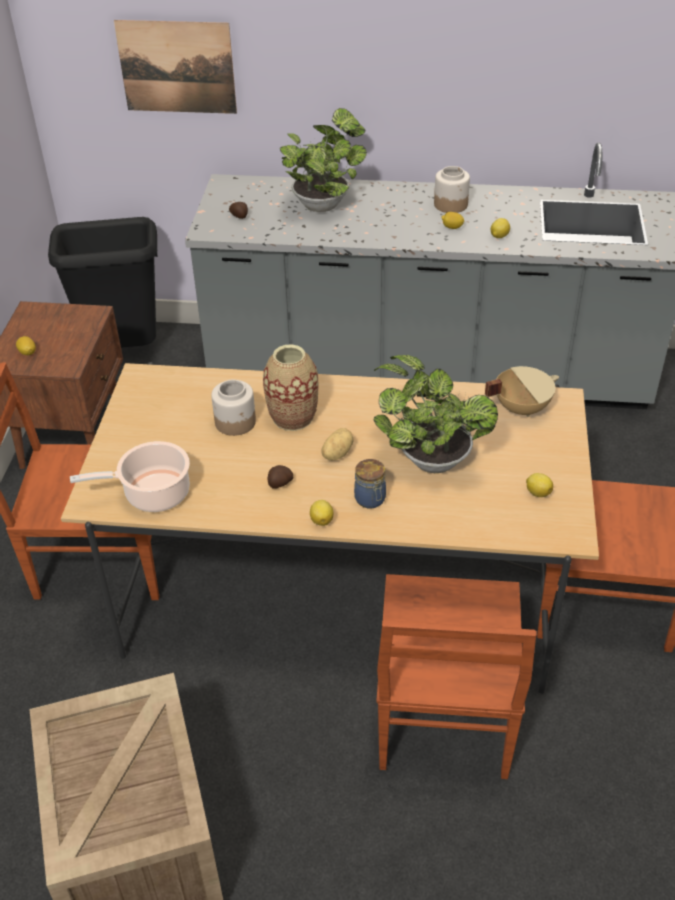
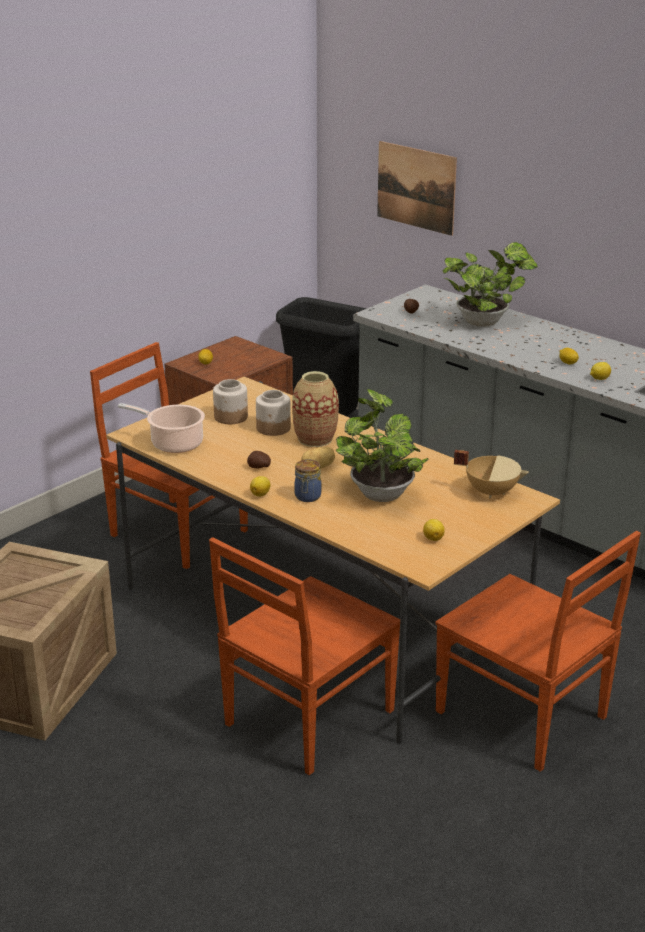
camera: 35 degrees right, 15 degrees down
(451, 204) = (588, 350): jar -> jar (231, 417)

